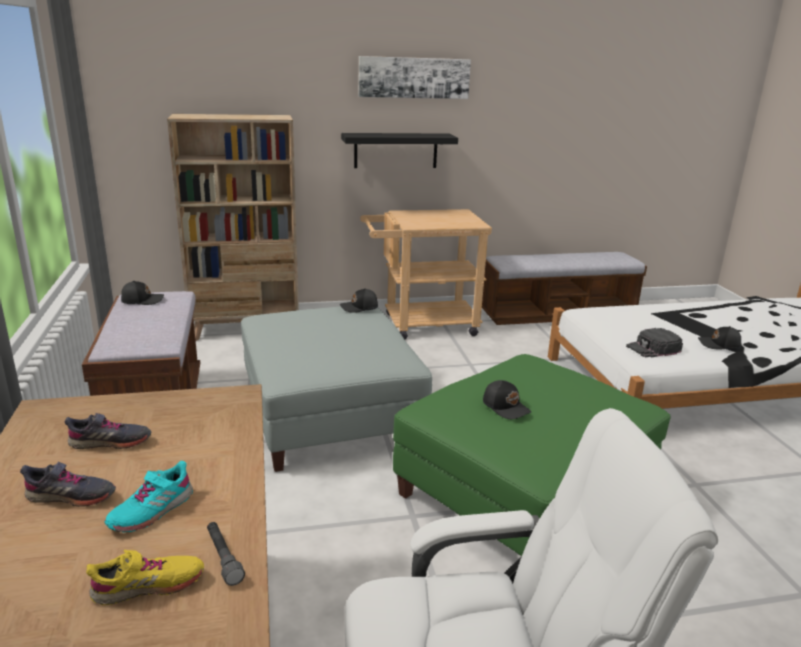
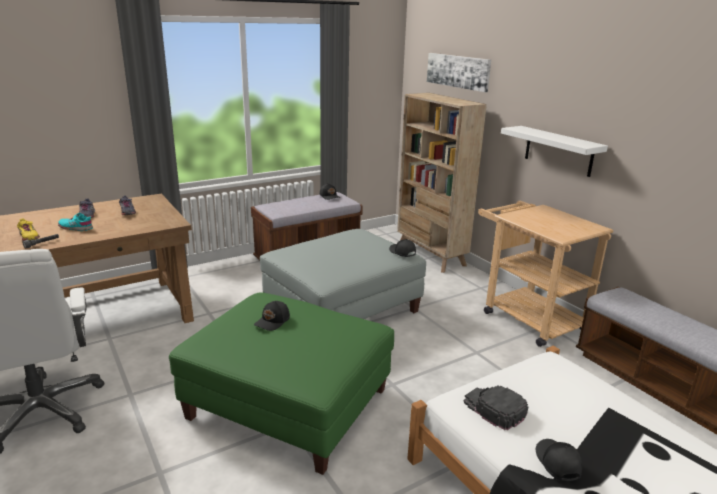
camera: 70 degrees right, 0 degrees up
(395, 150) = (558, 151): black shelf -> white shelf
(414, 77) = (583, 84): picture -> picture (458, 71)

